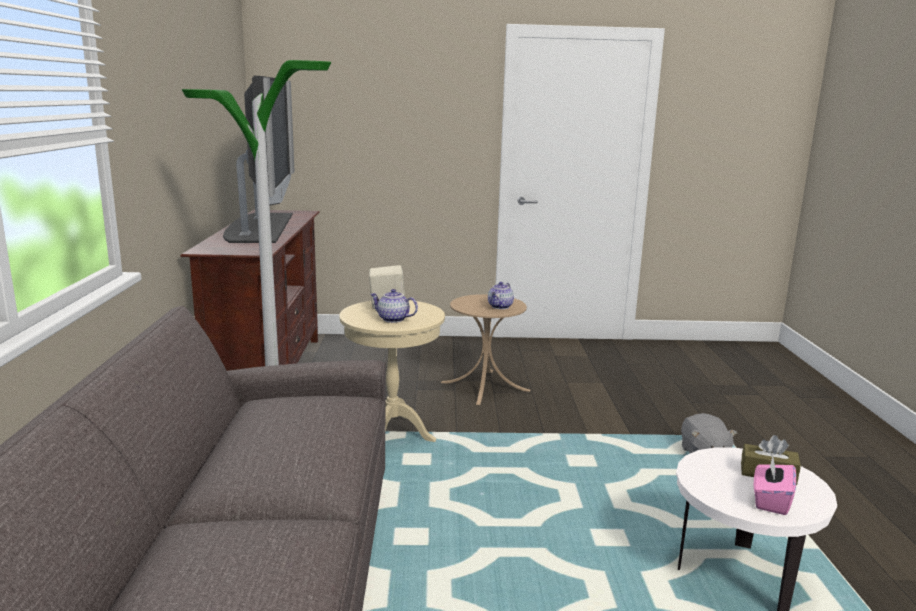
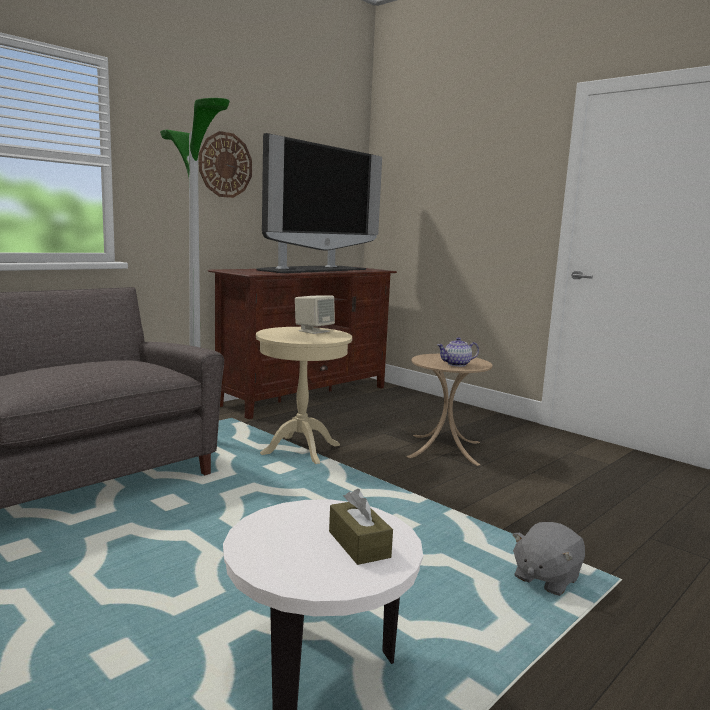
camera: 45 degrees right, 5 degrees down
(175, 111) = (225, 165): none -> wall clock
(392, 319) = (290, 335): teapot -> none
(770, 501) = (289, 557): pink tissue box -> none

